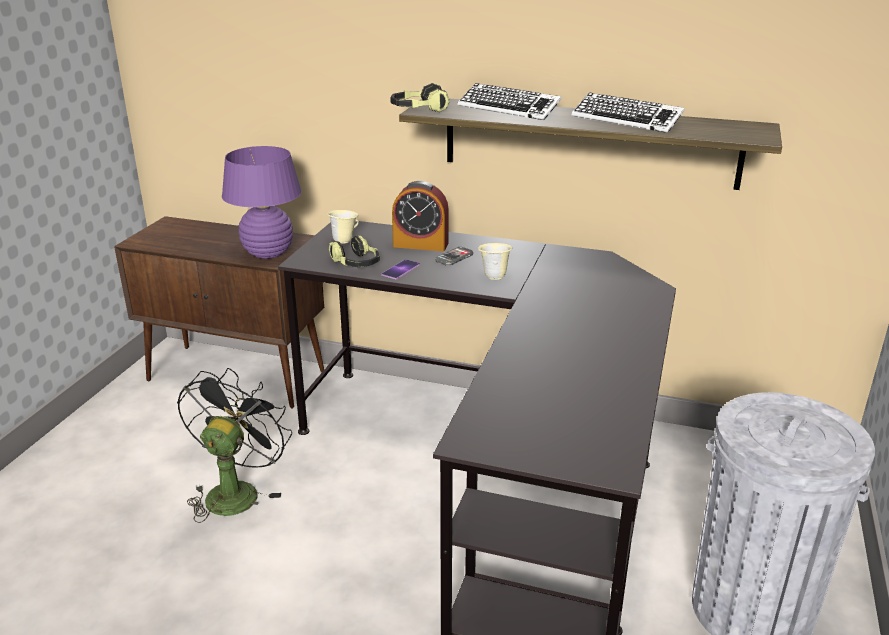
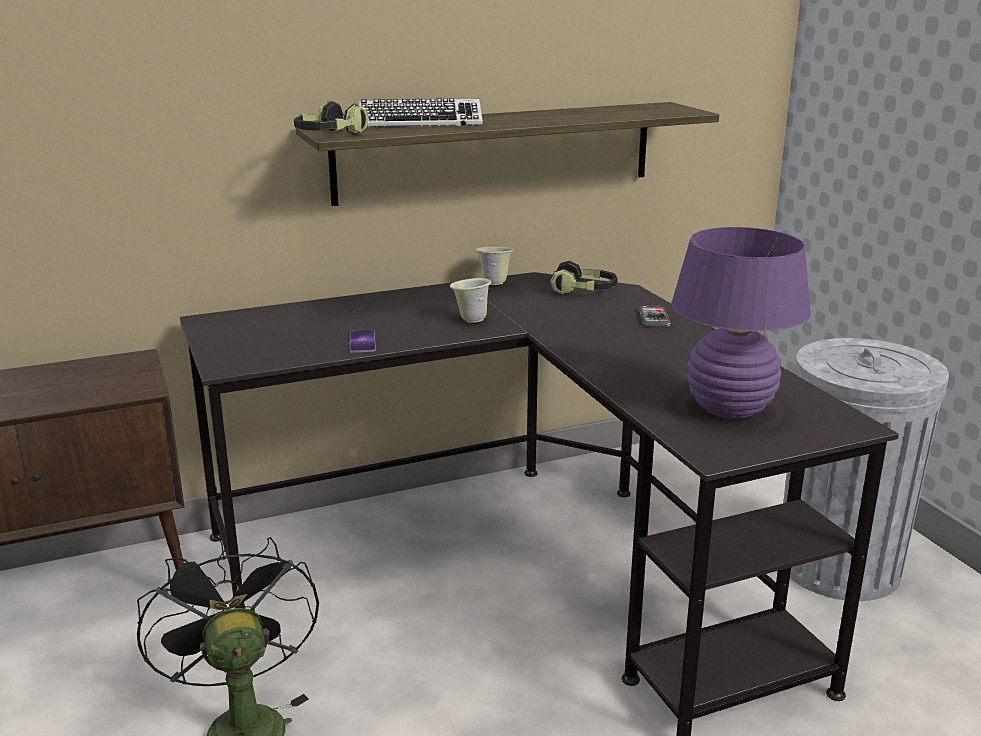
camera: 40 degrees left, 5 degrees down
(268, 253) = (121, 384): purple table lamp -> purple table lamp (730, 409)
(344, 241) = (240, 334): beige mug -> beige mug (494, 283)
(356, 264) = (300, 351): headphones -> headphones (584, 291)
(420, 245) = (338, 314): alarm clock -> none
(454, 257) = (398, 316): phone -> phone (654, 318)
(626, 120) = (553, 115): keyboard -> none

